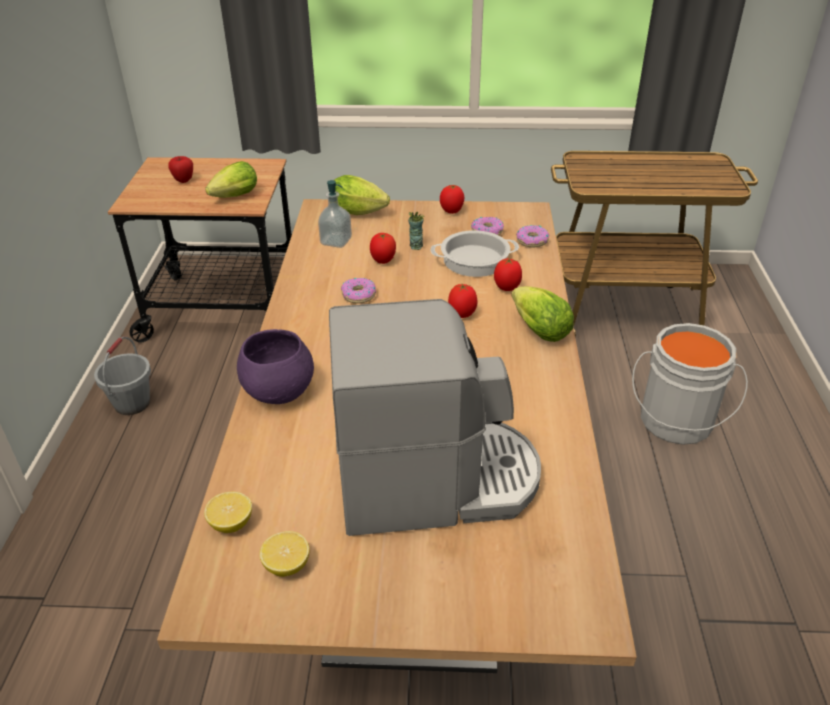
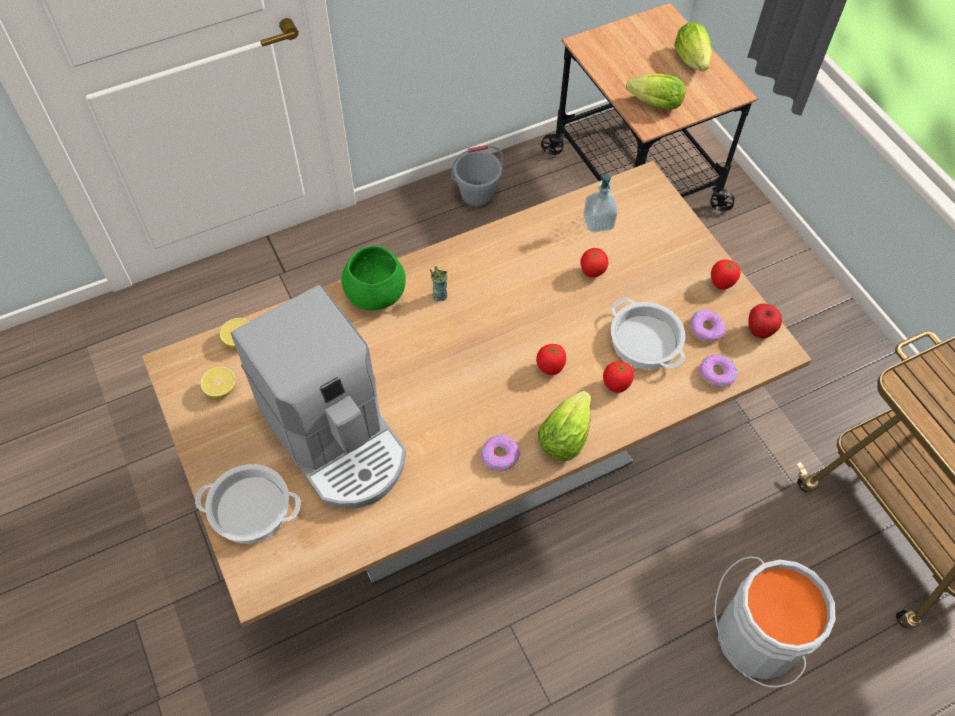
camera: 60 degrees right, 20 degrees up
(183, 180) = (651, 53): apple -> apple (759, 331)
(279, 391) = (376, 295): purple bowl -> green bowl
(358, 295) = (528, 281): donut -> donut (499, 456)
(361, 213) = (661, 215): lettuce -> lettuce (692, 62)
(416, 246) = (635, 284): cup -> cup (439, 295)
(480, 593) = (249, 509): none -> cooking pot

